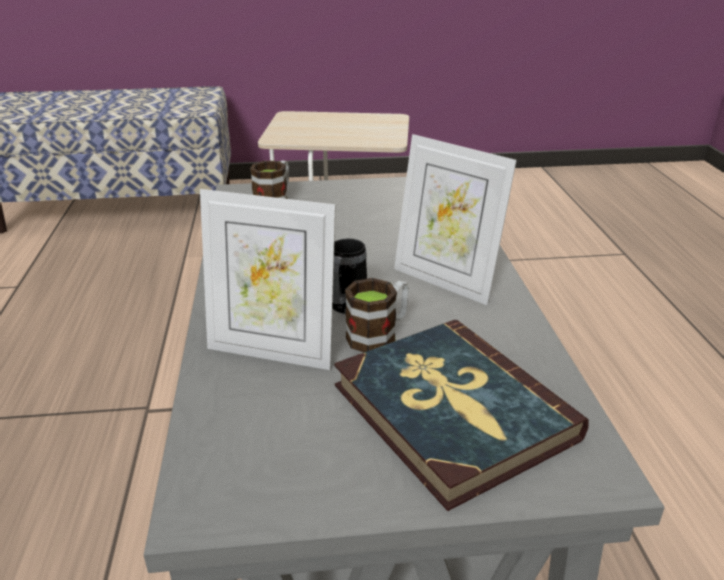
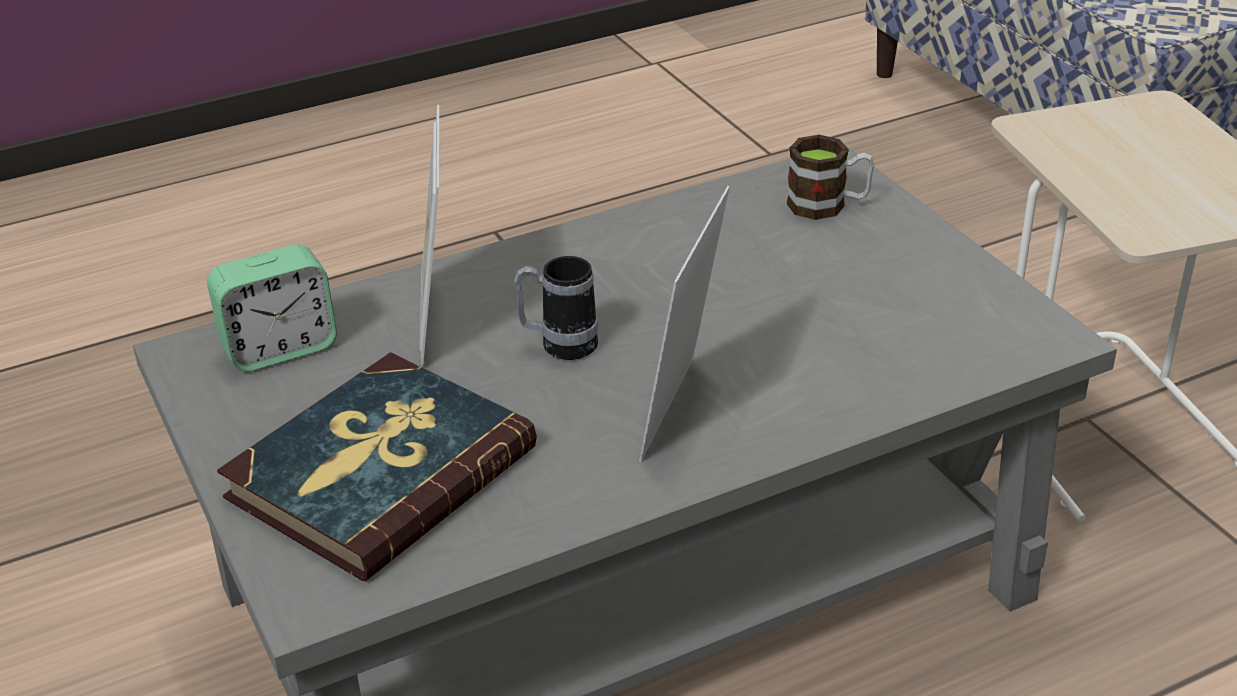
camera: 70 degrees right, 5 degrees up
(242, 442) = (280, 348): none -> alarm clock
(379, 334) = (513, 385): mug -> none

